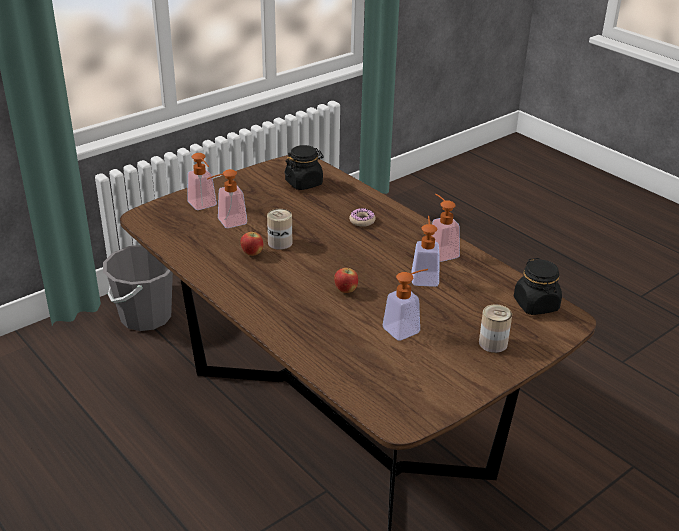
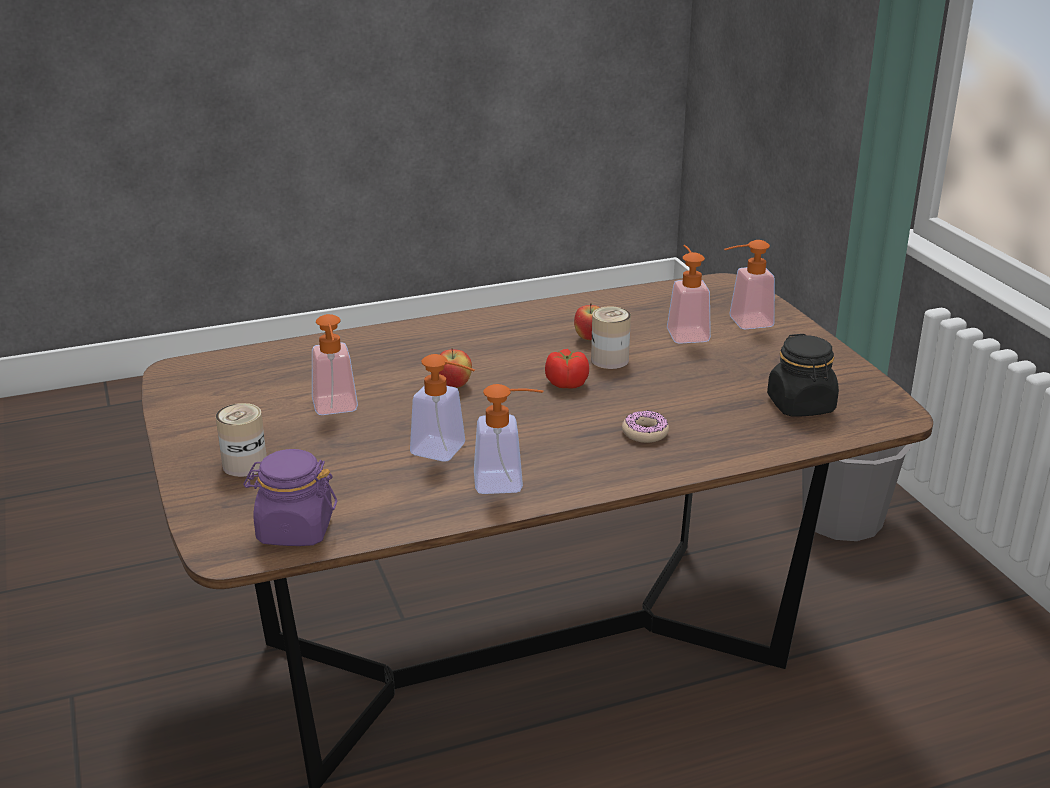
camera: 110 degrees right, 5 degrees down
(320, 252) = (566, 383): none -> tomato
(536, 305) = (294, 530): black jar -> purple jar

